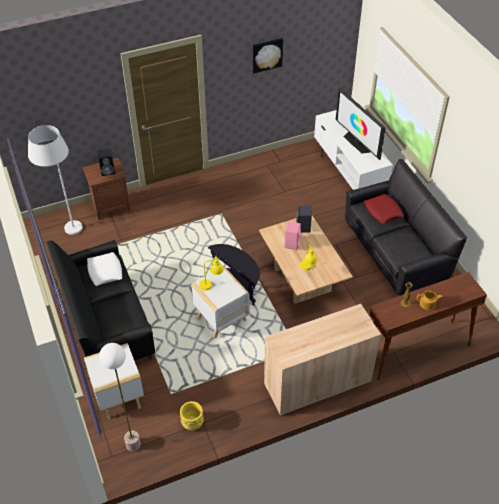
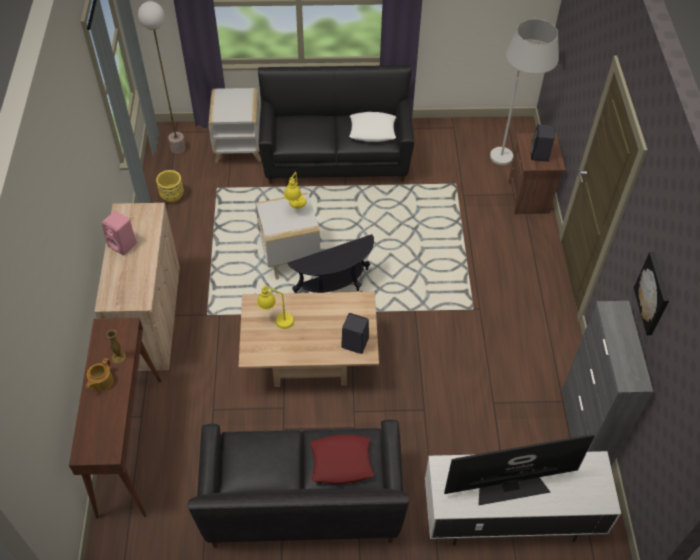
camera: 110 degrees right, 5 degrees up
(281, 155) = (583, 430): none -> grey cabinet
(292, 243) = (331, 319): pink speaker -> pink speaker (123, 245)

